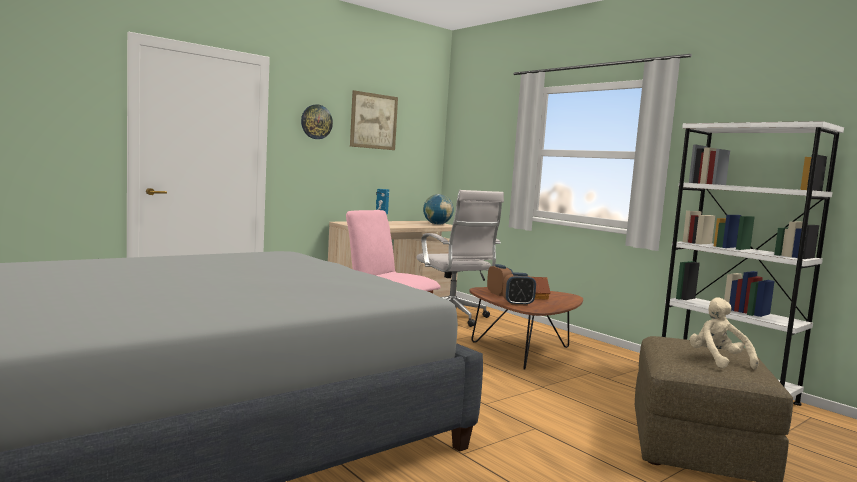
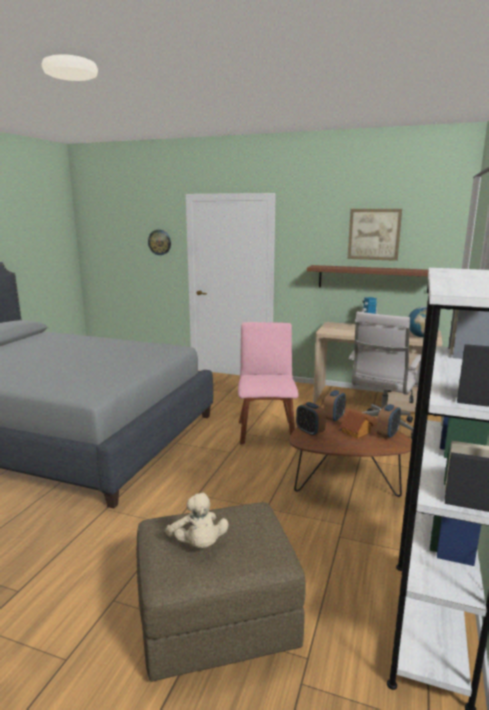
camera: 60 degrees right, 10 degrees up
(316, 122) = (315, 239): wall clock -> wall clock (159, 242)
(373, 169) = (372, 278): none -> brown shelf
(550, 293) = (387, 434): none -> alarm clock
(717, 361) = (198, 544): beige plush toy -> beige plush toy turned 105 degrees clockwise

